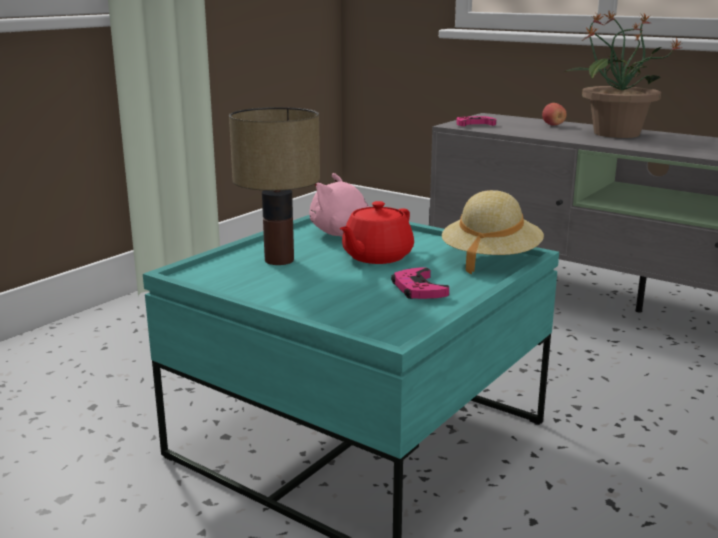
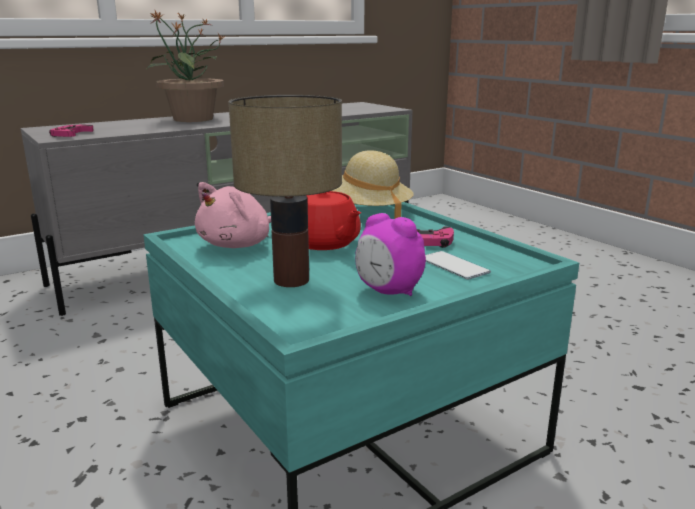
camera: 70 degrees left, 0 degrees up
(276, 290) = (388, 291): none -> alarm clock
(359, 306) = (454, 265): none -> phone
(553, 125) = (128, 123): apple -> none

